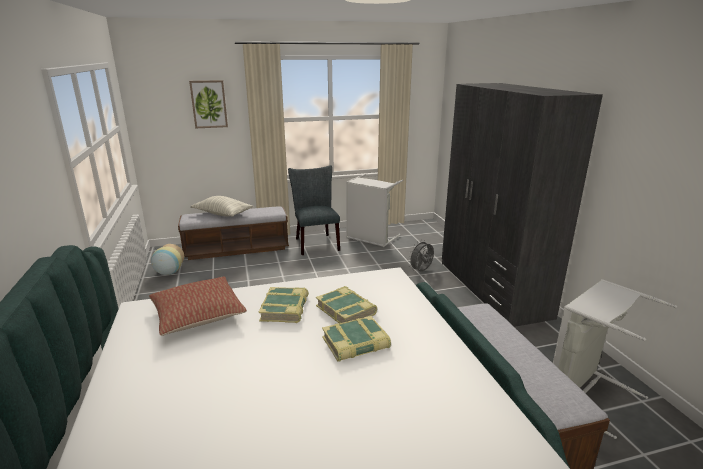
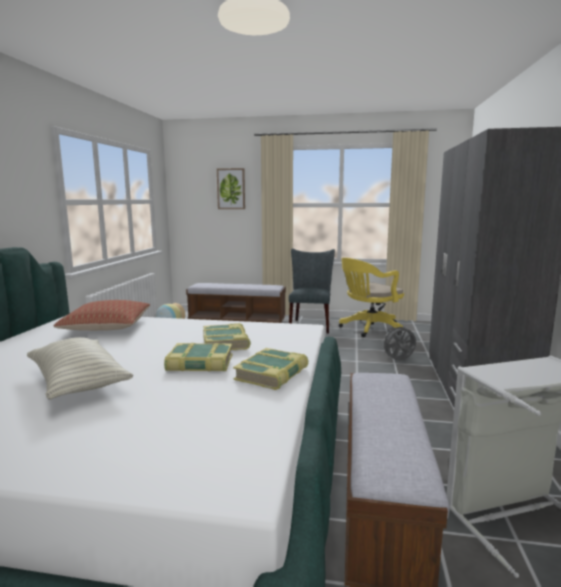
camera: 25 degrees right, 10 degrees down
(222, 214) = (227, 285): pillow -> pillow (78, 382)
(285, 309) = (176, 334): book -> book (272, 374)
(370, 238) = (368, 329): grey laundry basket -> yellow office chair

